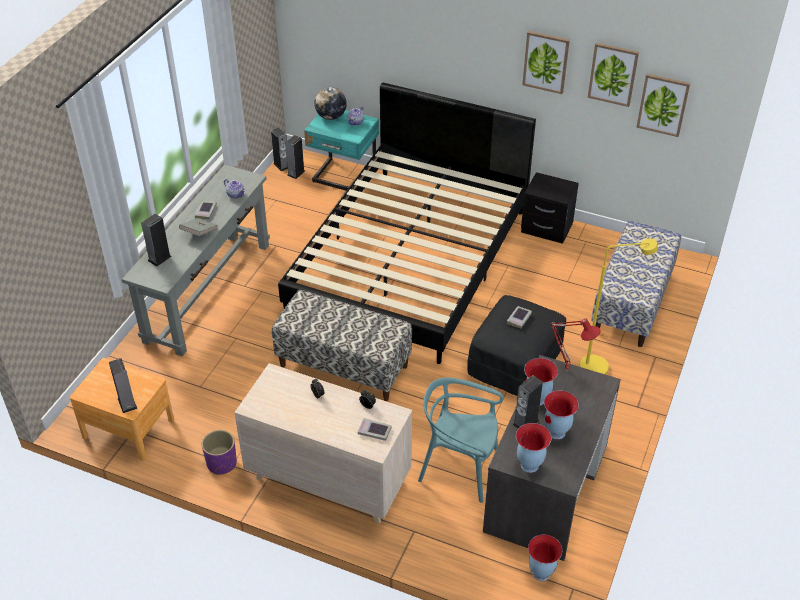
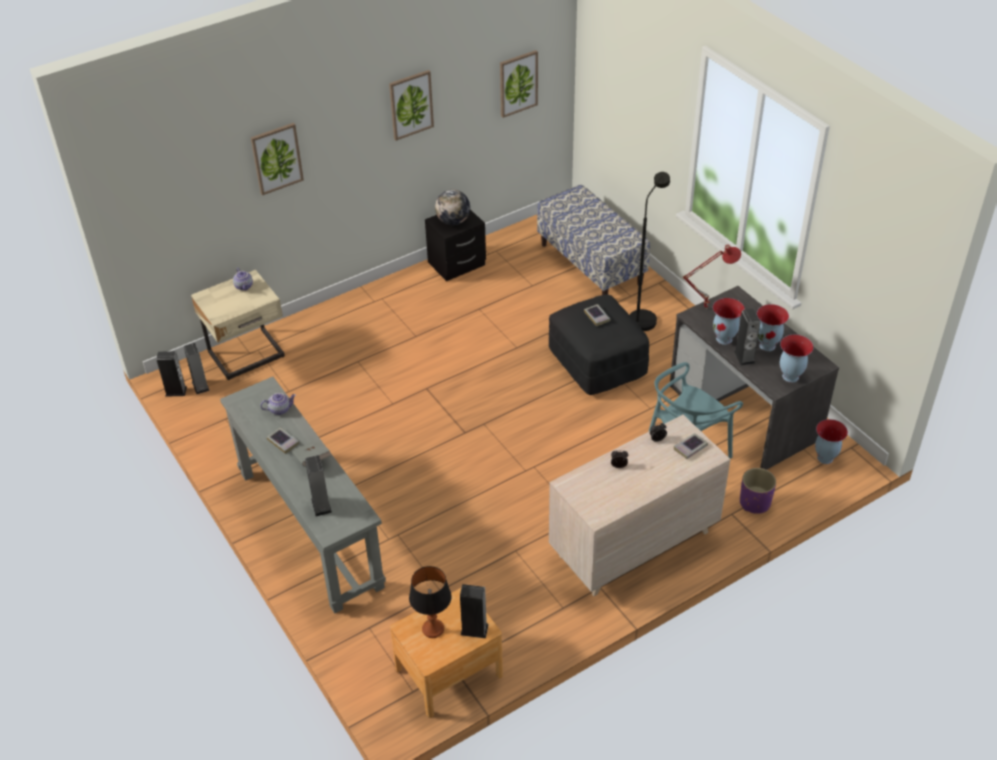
camera: 55 degrees left, 0 degrees up
(113, 381) = (433, 629): none -> table lamp
(221, 463) = (554, 614): purple planter -> purple planter (754, 503)
(331, 117) = (215, 298): globe -> globe (453, 221)
(344, 178) = (248, 356): turquoise nightstand -> beige nightstand
(344, 365) = (505, 472): bench -> none
(410, 260) = (412, 365): black bed -> none
(601, 366) = (644, 316): yellow floor lamp -> black floor lamp
(613, 74) = (472, 80): picture -> picture (276, 158)

